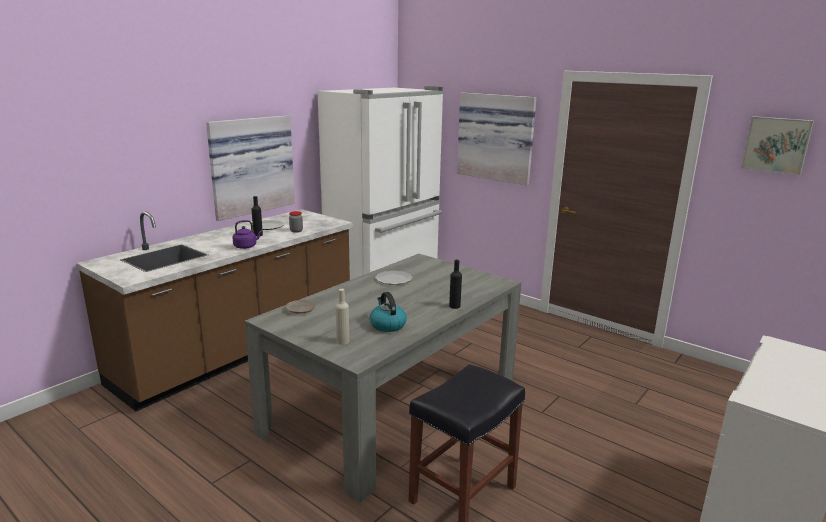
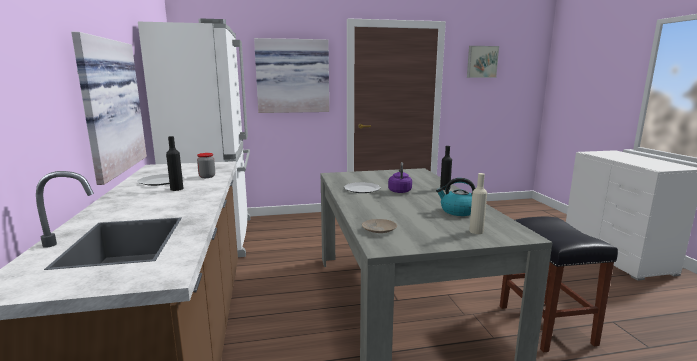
camera: 50 degrees left, 5 degrees down
(246, 246) = (201, 199): purple kettle -> purple kettle (399, 191)

